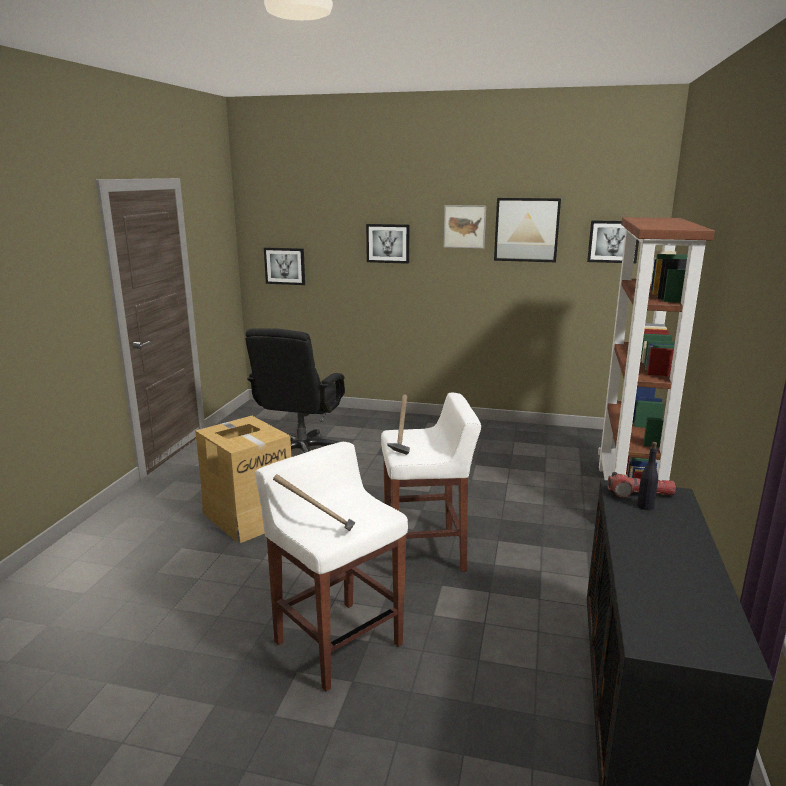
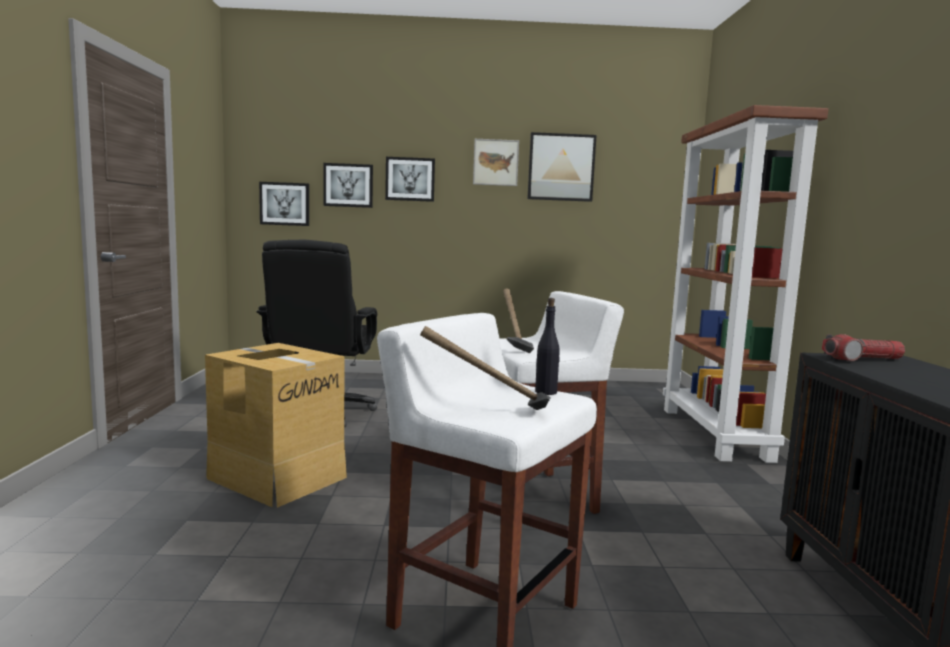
camera: 15 degrees left, 10 degrees down
(613, 241) = (648, 181): picture -> picture (348, 185)
(645, 506) = (887, 366): black bottle -> black bottle (546, 392)

